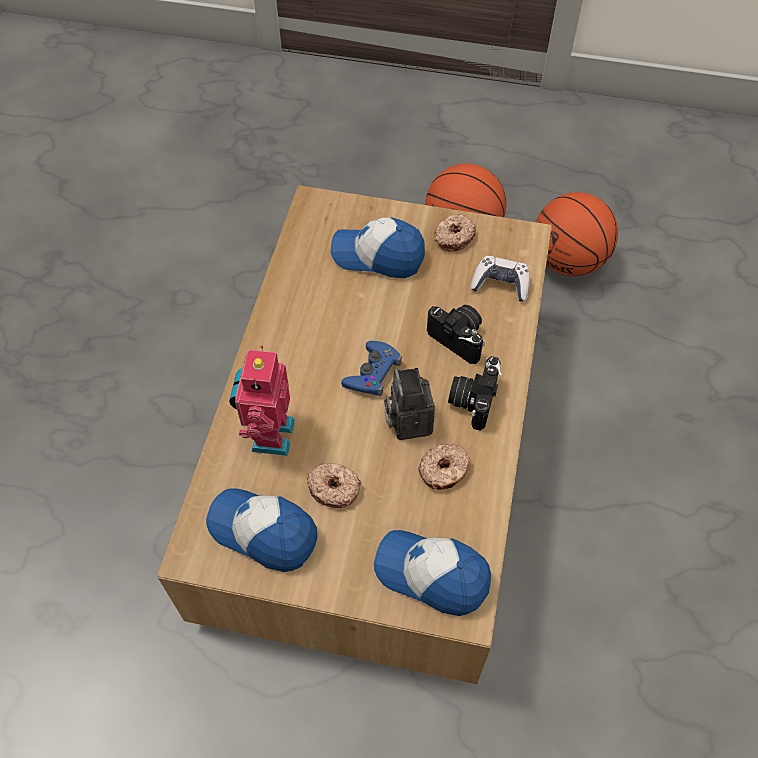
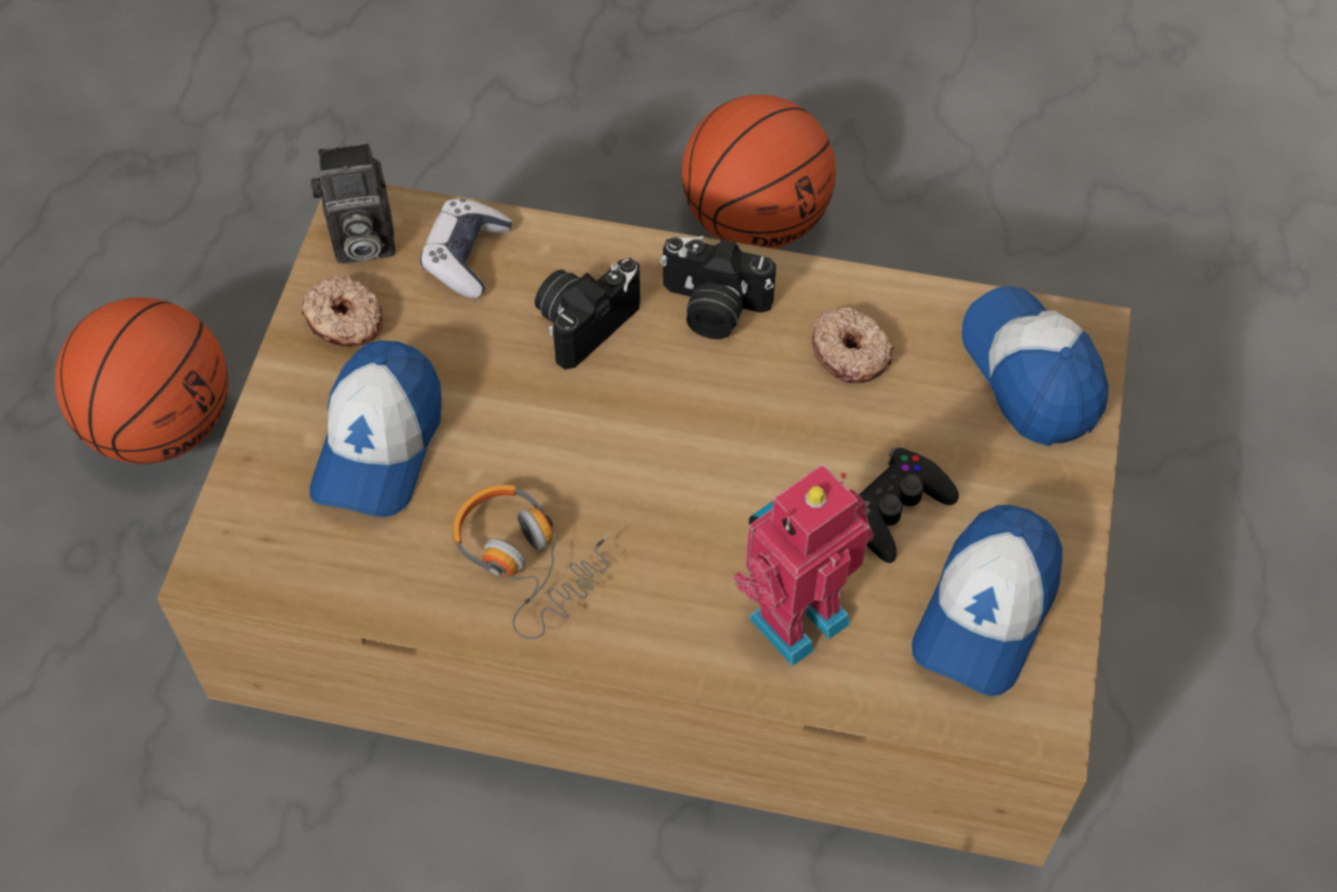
camera: 90 degrees left, 0 degrees up
(269, 435) = (794, 615): toy robot -> toy robot turned 135 degrees clockwise
(308, 317) = (525, 562): none -> headphones
(334, 488) = (894, 509): donut -> black game controller
(372, 373) = (657, 453): blue game controller -> none
(407, 420) = (757, 401): camera -> camera (360, 242)
(432, 574) = (1031, 374): cap -> cap turned 135 degrees clockwise
(568, 260) = (263, 260): basketball -> basketball (754, 221)

